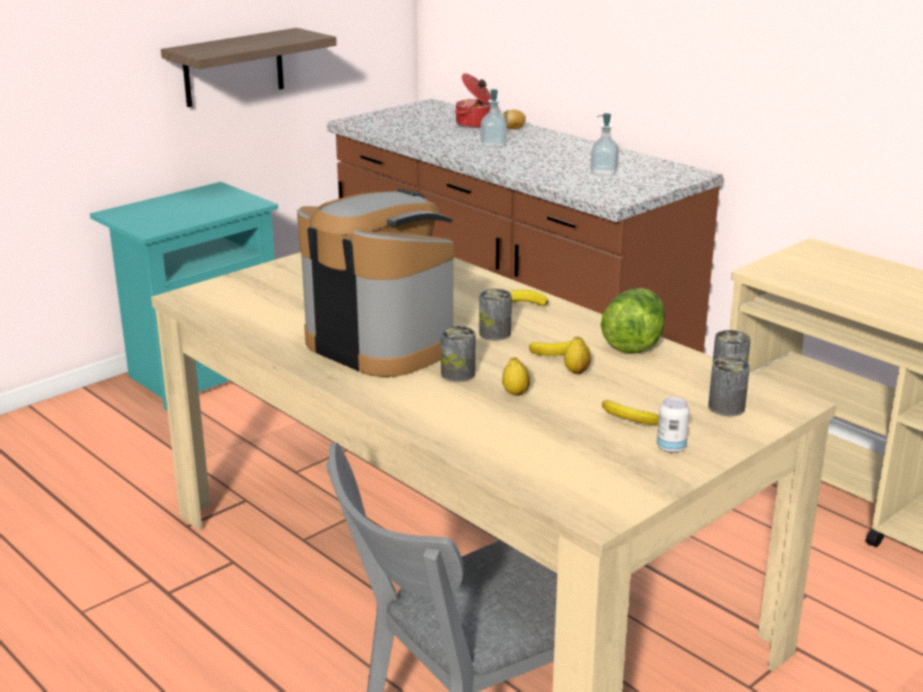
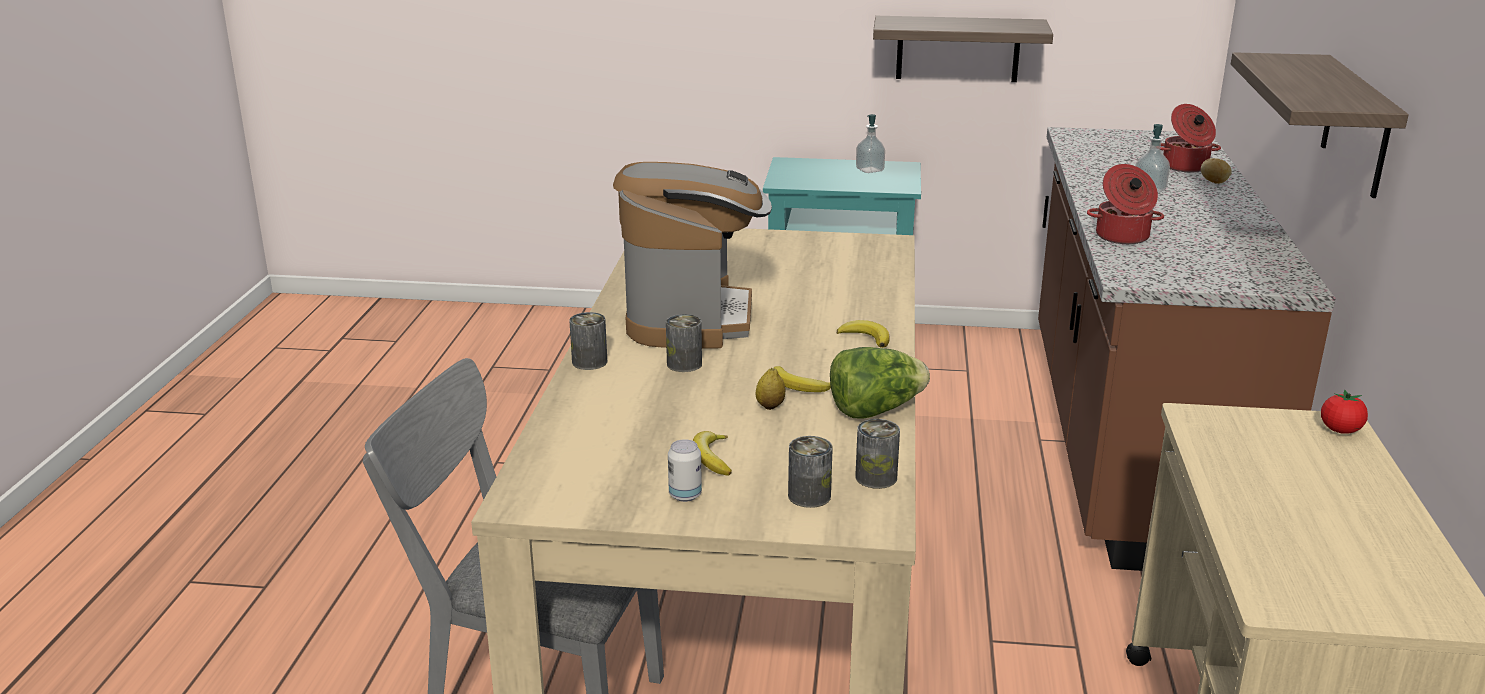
camera: 50 degrees right, 0 degrees up
(495, 334) = (786, 350): can -> can (589, 362)
(515, 393) = (686, 397): lemon -> none
(552, 177) = (1122, 237): none -> cooking pot
(603, 172) = (1192, 250): soap dispenser -> soap dispenser (869, 170)
(692, 53) = (1357, 126): none -> shelf
(823, 250) = (1340, 430): none -> tomato

